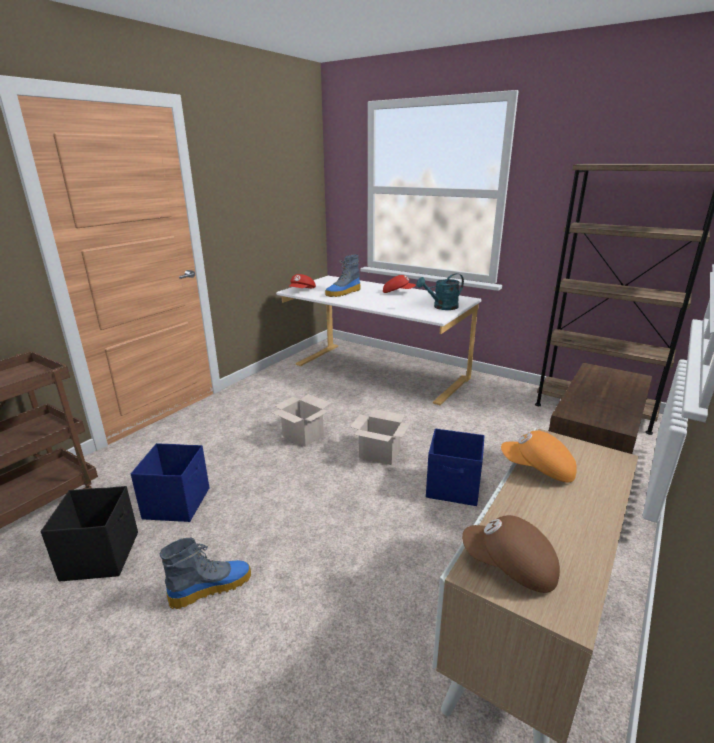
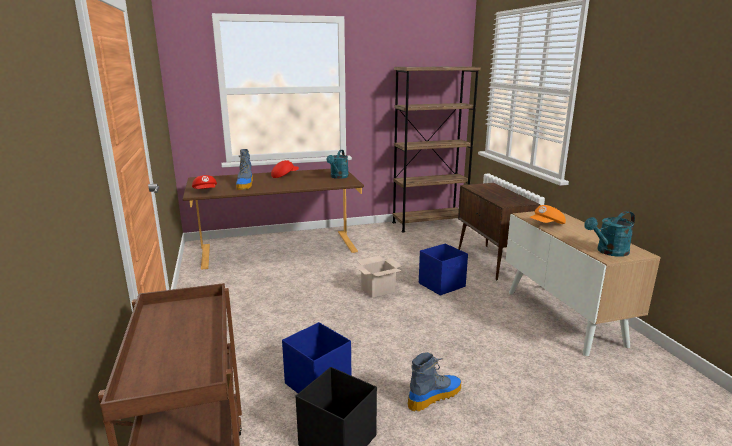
camera: 50 degrees left, 5 degrees down
(211, 587) = (434, 396): boot -> boot turned 45 degrees clockwise
(304, 435) = (313, 304): cardboard box -> none
(375, 372) = (278, 250): white desk -> brown desk
(510, 567) = (608, 252): brown cap -> turquoise watering can

